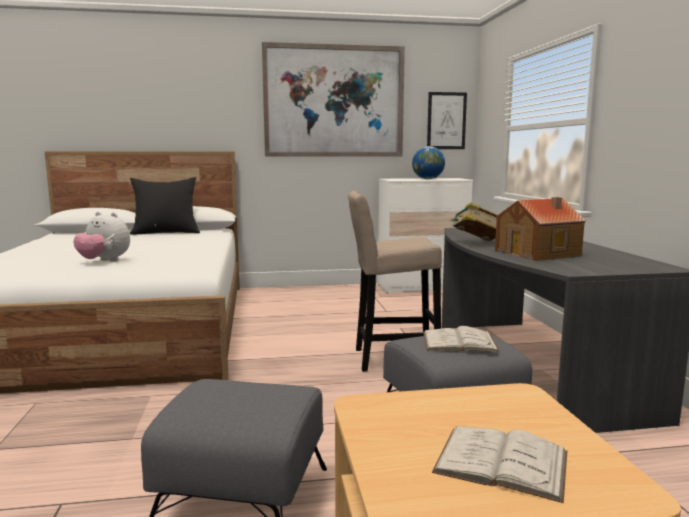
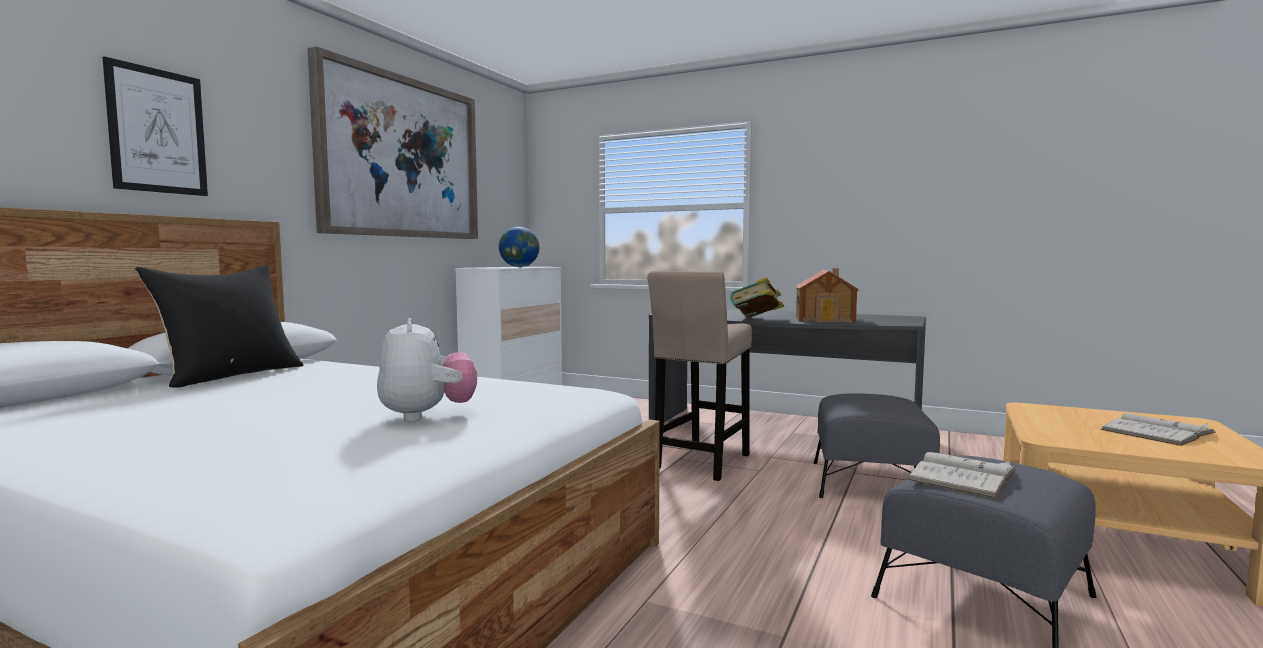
camera: 55 degrees left, 5 degrees down
(104, 261) = (427, 416): plush toy -> plush toy turned 75 degrees counterclockwise
(446, 121) = (507, 198): picture -> picture (157, 131)
(459, 342) = (876, 401): white book -> white book (962, 475)

